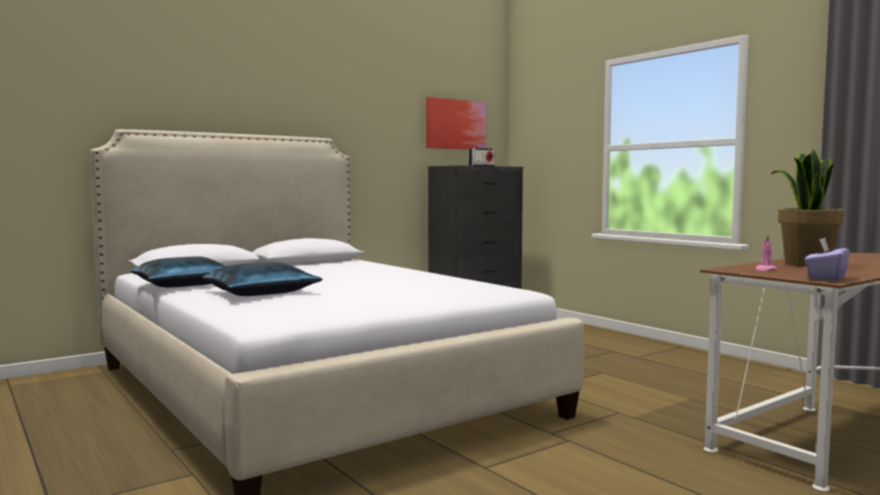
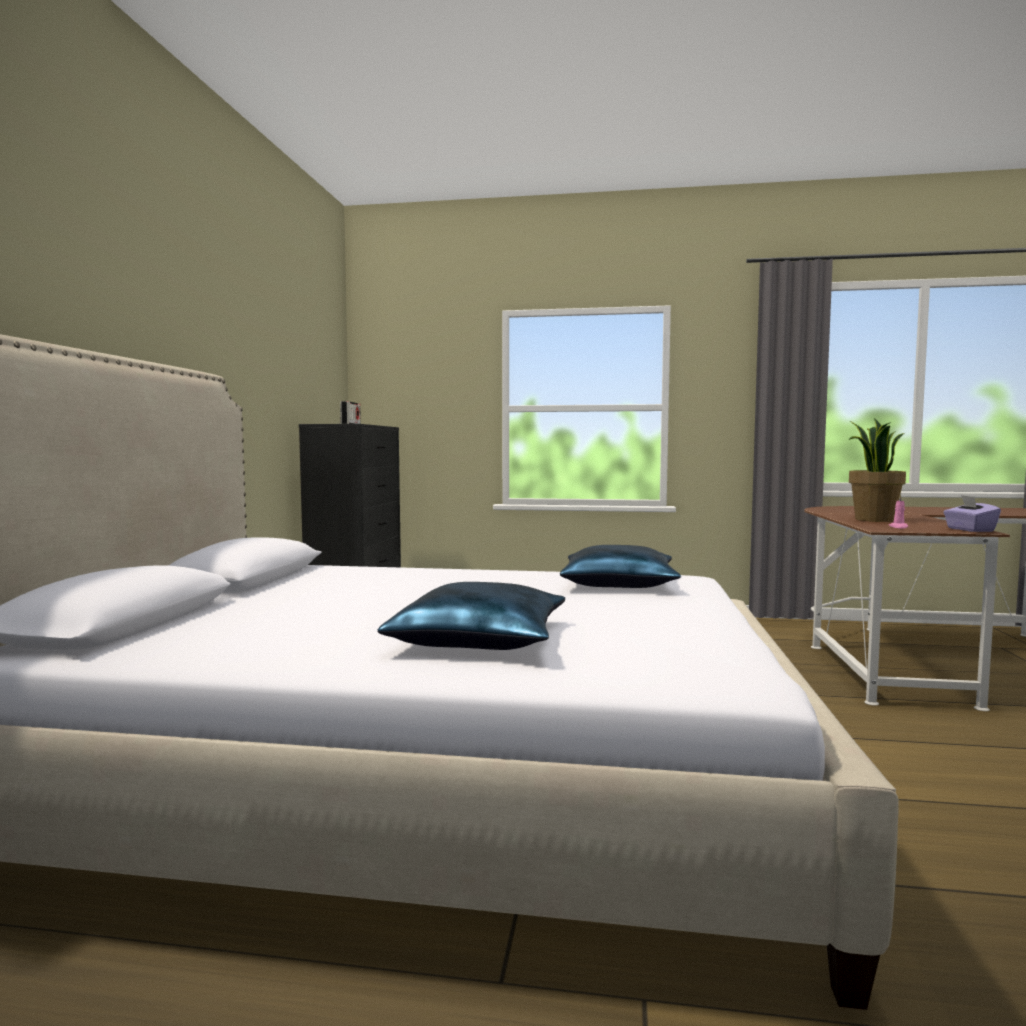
camera: 45 degrees left, 0 degrees up
(184, 284) = (266, 654): blue pillow -> blue pillow (619, 583)
(455, 124) = (312, 368): picture -> none

